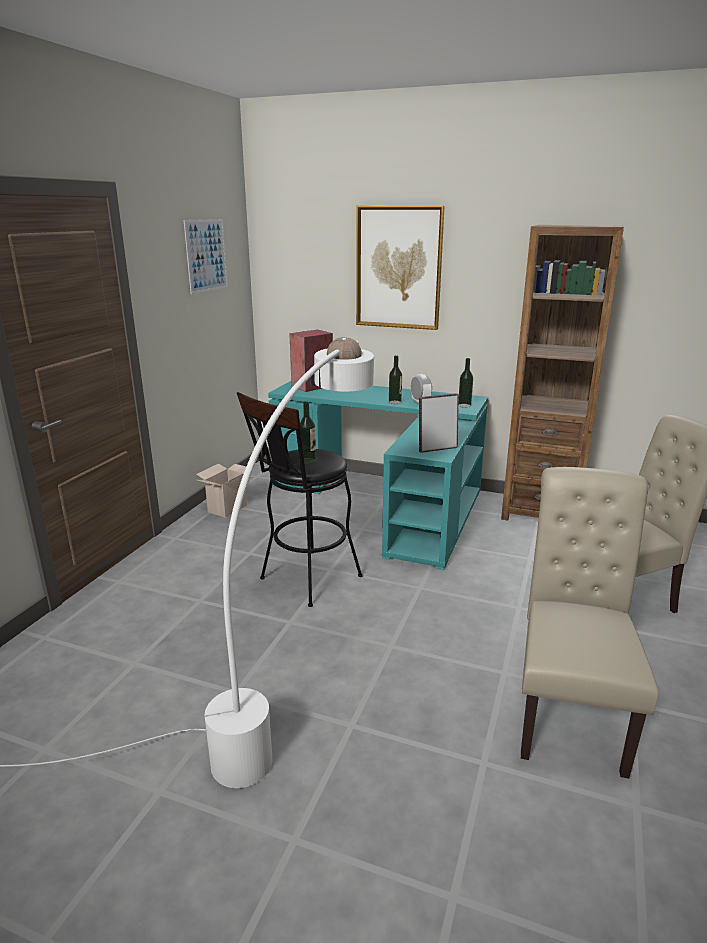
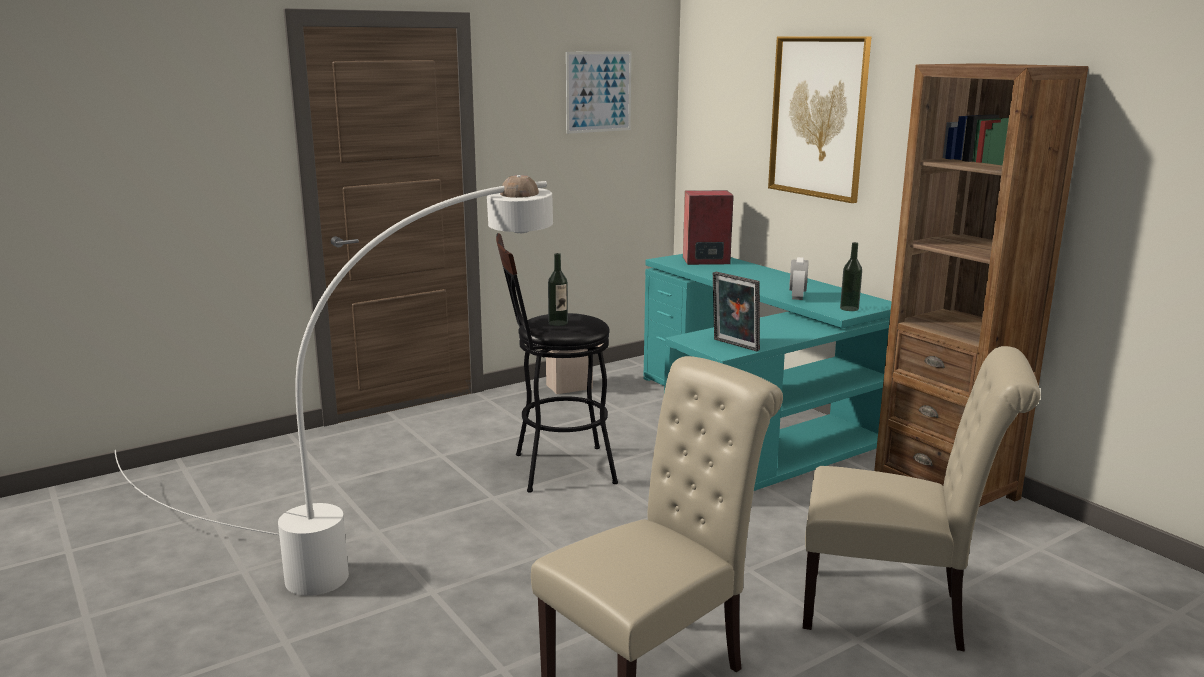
camera: 35 degrees right, 5 degrees down
(395, 402) = (767, 290): bottle -> none
(437, 449) = (734, 345): picture frame -> picture frame turned 150 degrees counterclockwise

